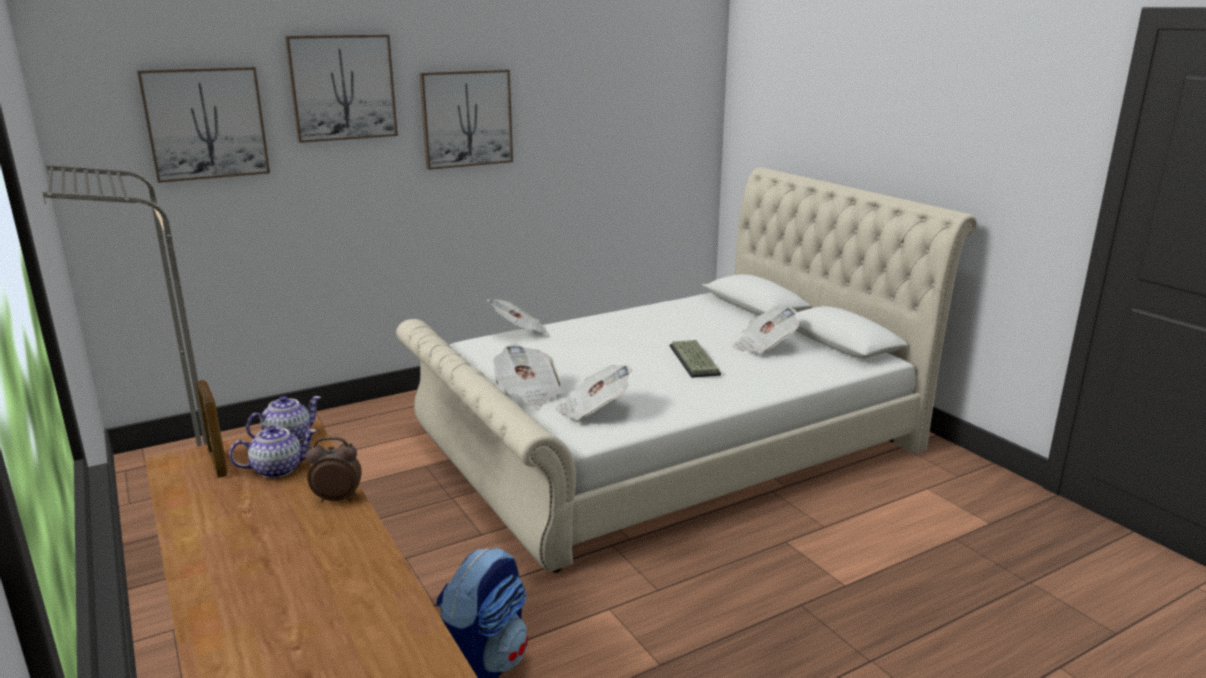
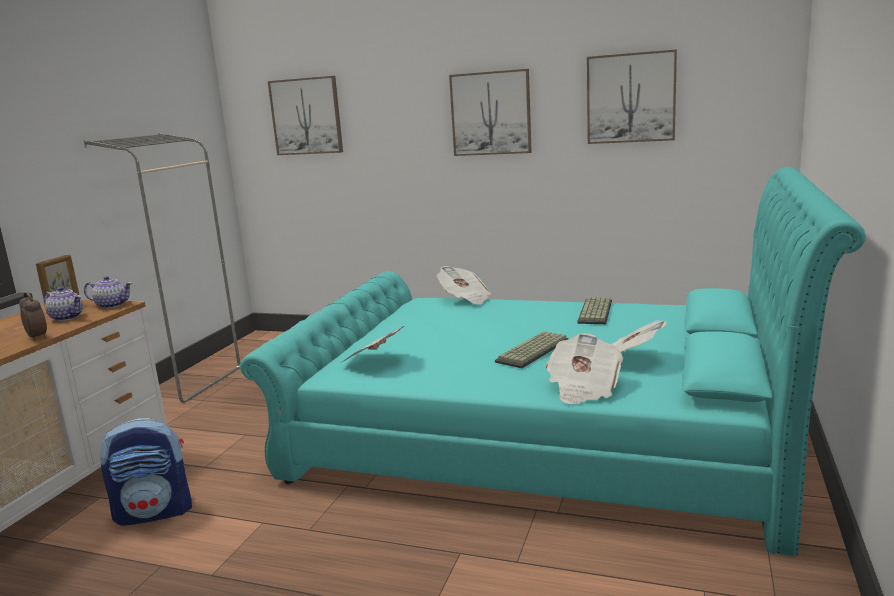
camera: 50 degrees right, 5 degrees down
(342, 87) = (392, 89): picture -> picture (631, 98)
(528, 393) = (369, 338): newspaper -> newspaper (583, 388)
(656, 316) = (596, 312): none -> keyboard
(670, 438) = (543, 432): beige bed -> turquoise bed

